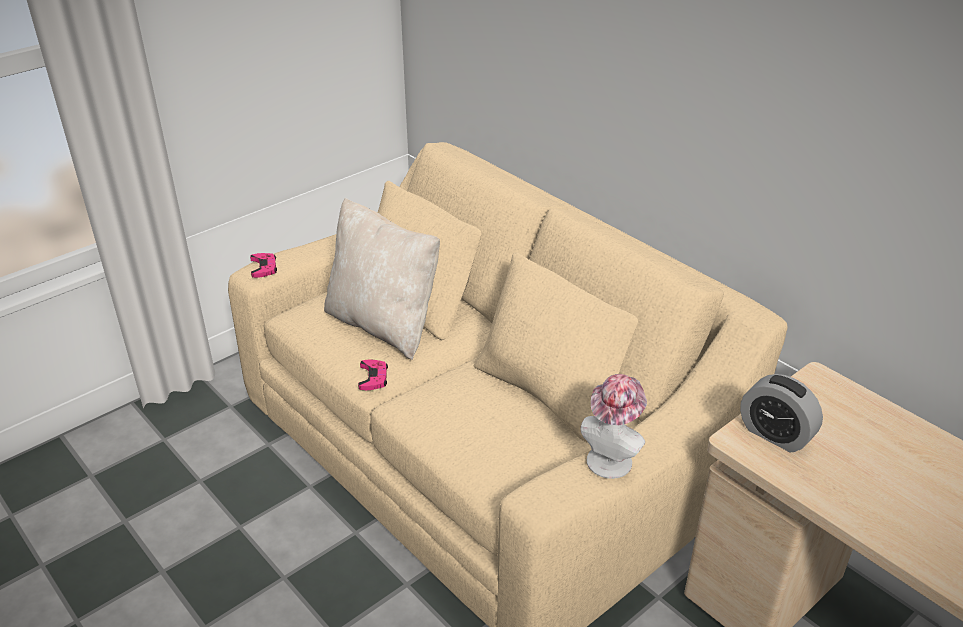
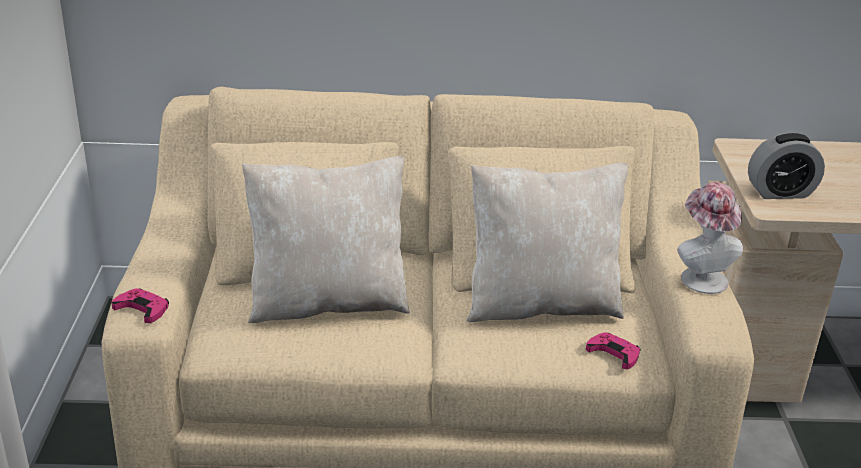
camera: 50 degrees left, 5 degrees down
(373, 378) = (402, 348): pink game controller -> pink game controller (614, 353)
(503, 407) = (540, 304): none -> beige pillow

